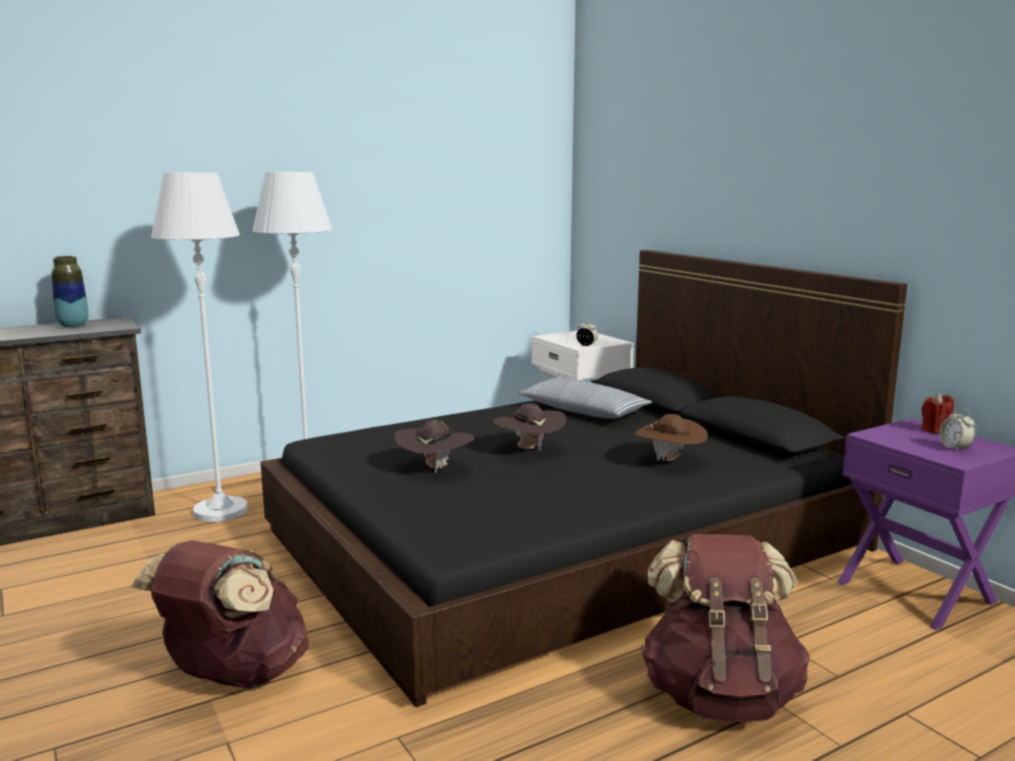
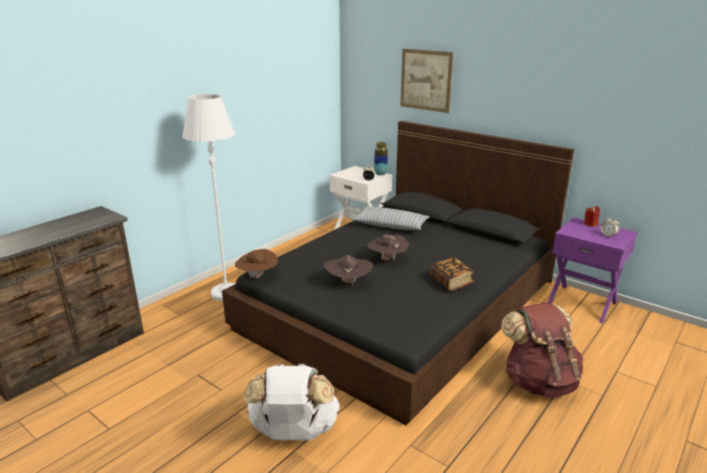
camera: 20 degrees left, 10 degrees up
(73, 325) = (74, 221): vase -> vase (380, 174)
(220, 511) = (185, 322): white floor lamp -> none
(233, 676) = (294, 433): brown backpack -> white backpack
(606, 490) = (451, 282): none -> book
(670, 461) = (464, 256): brown hat -> brown hat (257, 277)
(682, 179) = (426, 80): none -> picture

